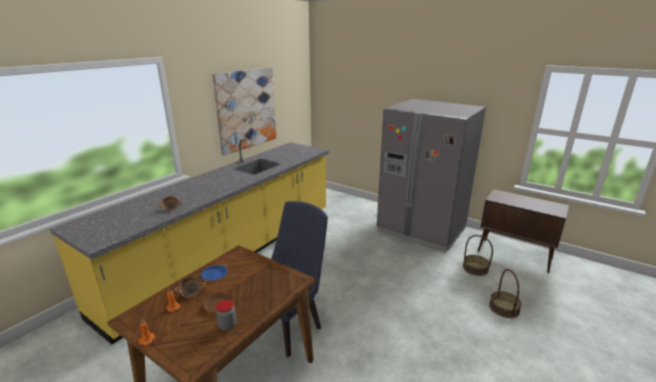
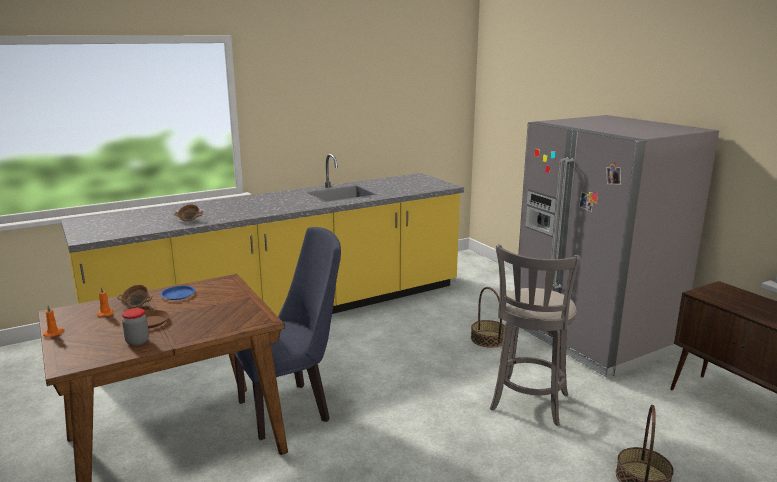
camera: 25 degrees right, 5 degrees down
(246, 109) = (354, 116): picture -> none
(421, 280) = (528, 404): none -> grey stool
(475, 268) = (642, 411): basket -> basket (488, 339)

